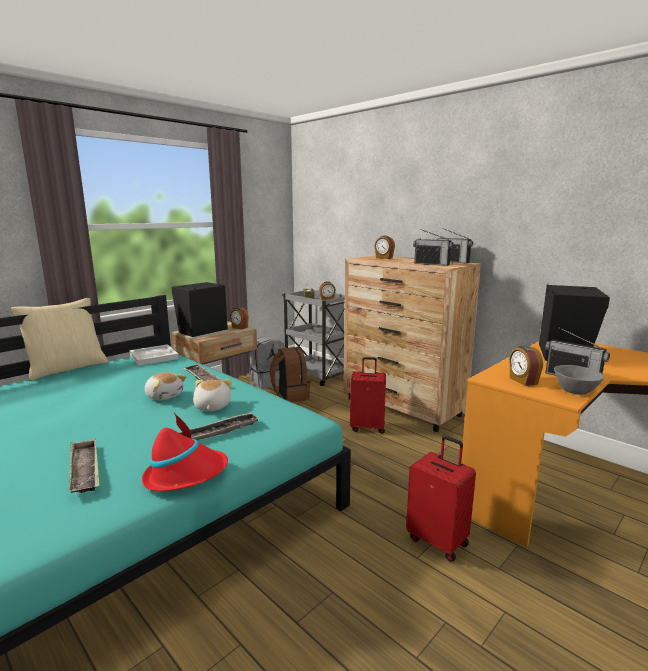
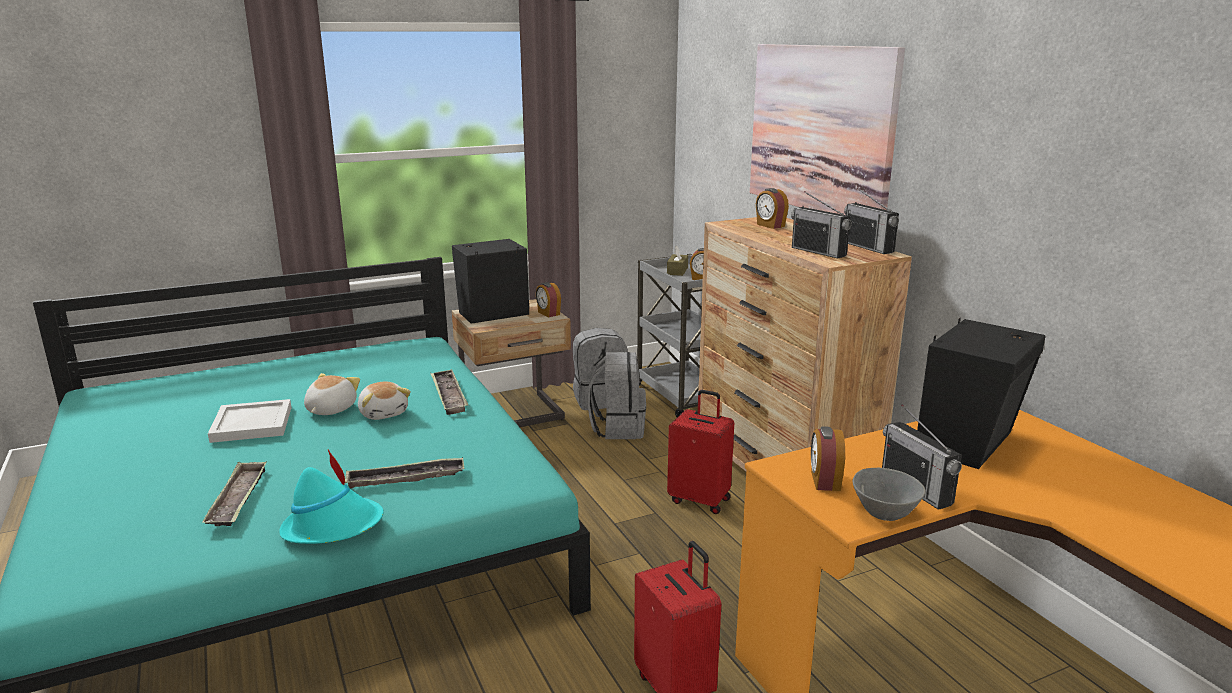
camera: 20 degrees right, 5 degrees up
(67, 368) = (300, 352): beige pillow -> none
(153, 357) = (410, 349): white tray -> white tray (250, 425)
(186, 474) = (334, 527): red hat -> turquoise hat
(211, 407) = (428, 439): plush toy -> plush toy (330, 409)
(290, 396) = (618, 428): brown backpack -> grey backpack
(405, 201) = (819, 130): none -> picture

